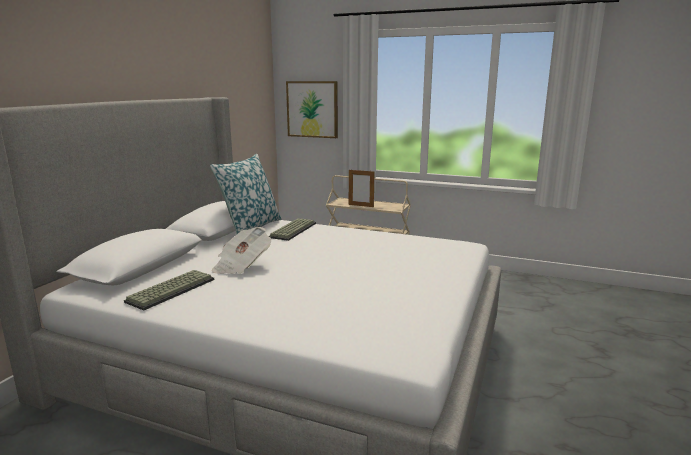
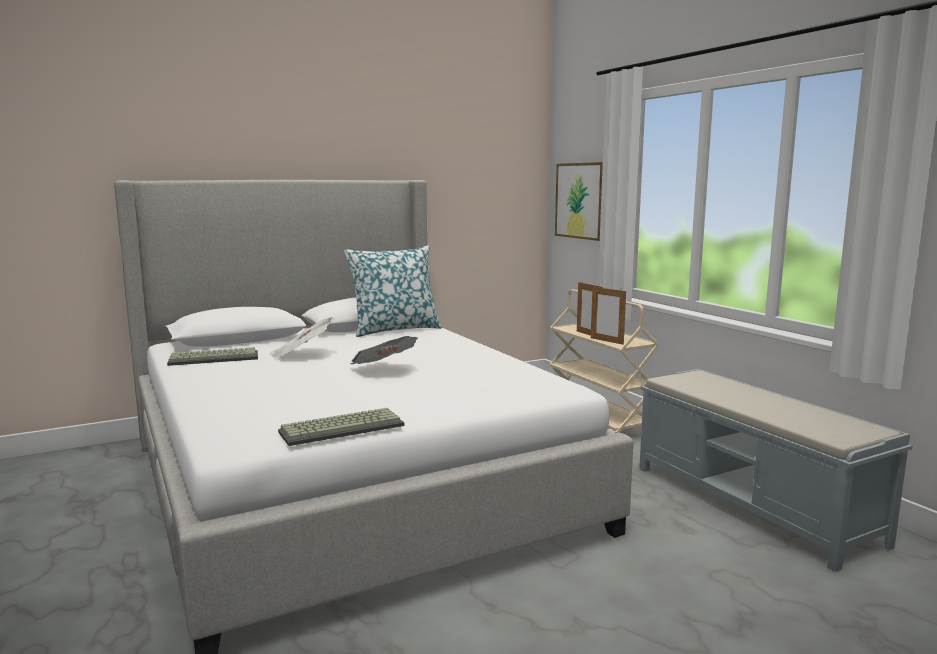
camera: 40 degrees right, 5 degrees down
(292, 230) = (425, 338): keyboard -> keyboard (342, 428)
(336, 260) = (384, 369): none -> newspaper
(381, 208) = (606, 341): none -> picture frame
(508, 288) = (753, 504): none -> grey bench

